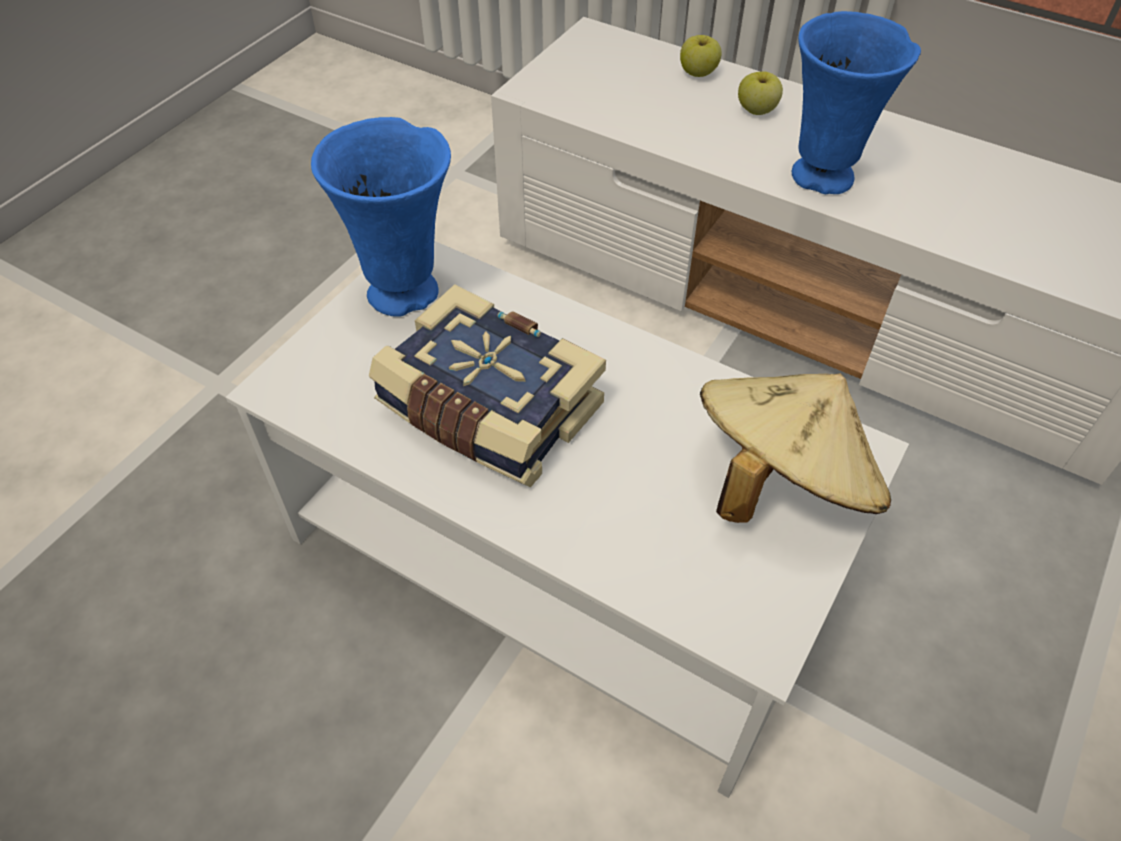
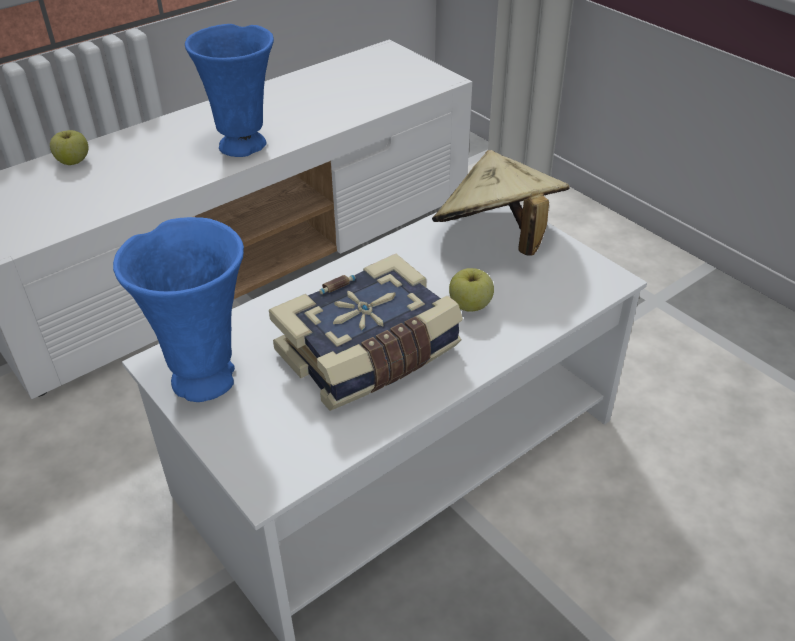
camera: 70 degrees left, 10 degrees down
(756, 110) = (146, 150): apple -> apple (470, 306)

